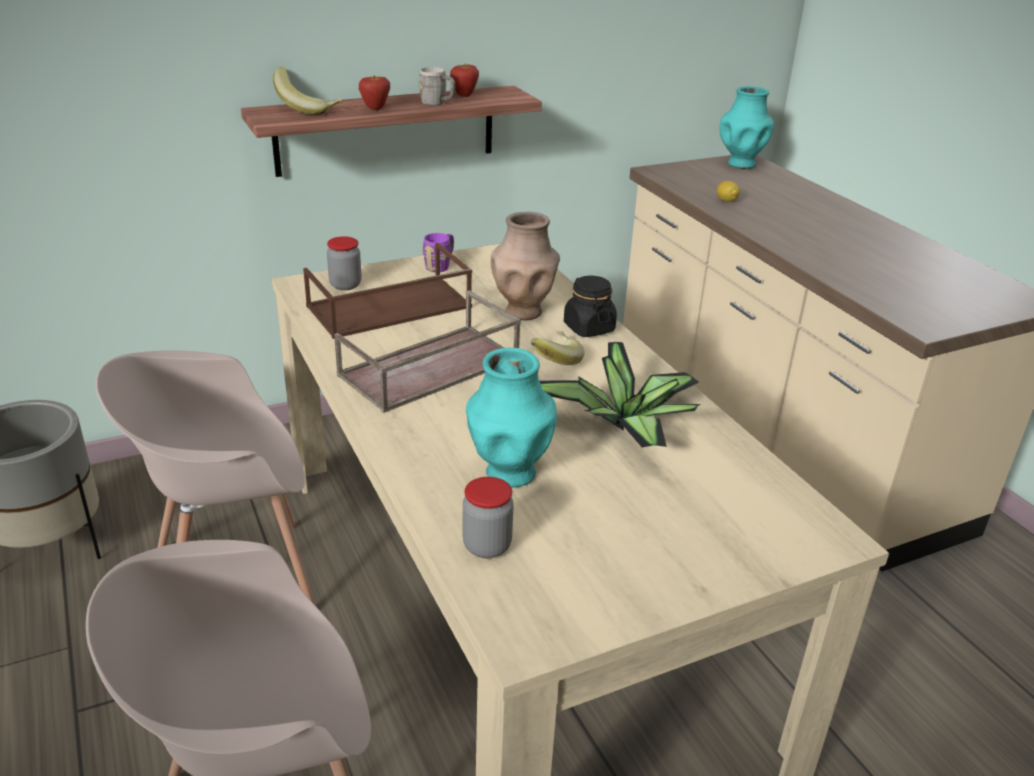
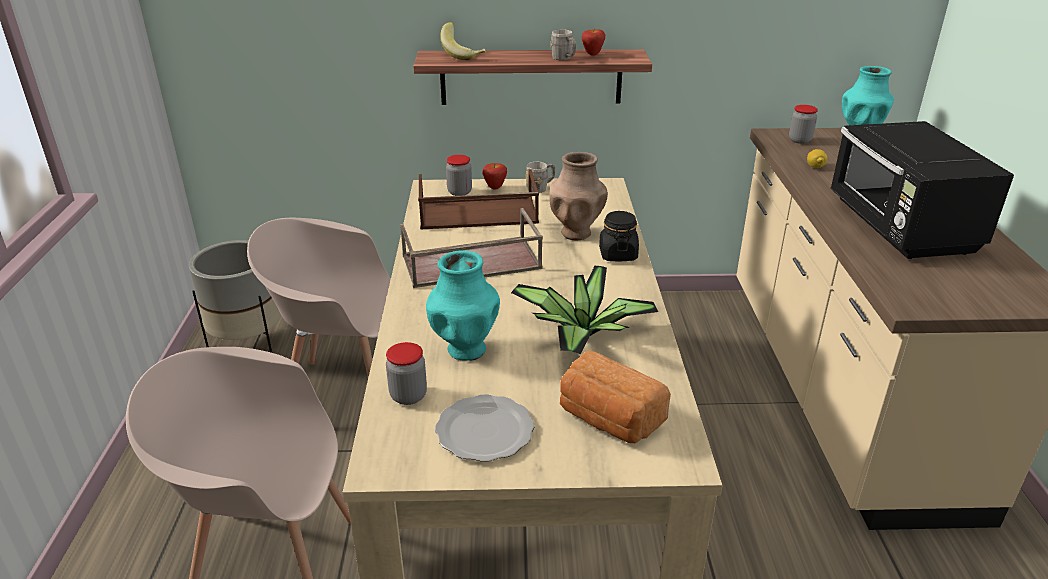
camera: 25 degrees right, 0 degrees up
(375, 109) = (512, 59): apple -> apple (495, 187)
(440, 266) = (540, 188): purple mug -> grey mug
(553, 361) = (567, 274): banana -> none
(611, 564) = (485, 432): none -> plate
(688, 174) = (800, 140): none -> jar
(727, 514) = (608, 419): none -> bread
(854, 252) = (900, 228): none -> black microwave

